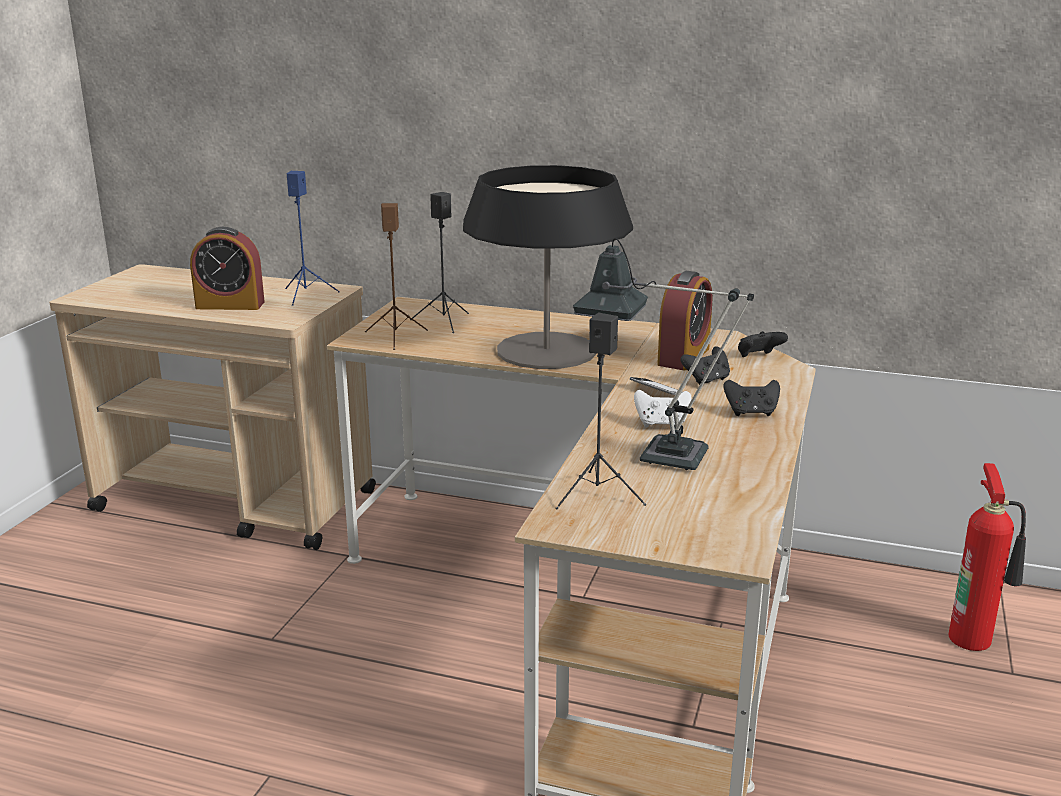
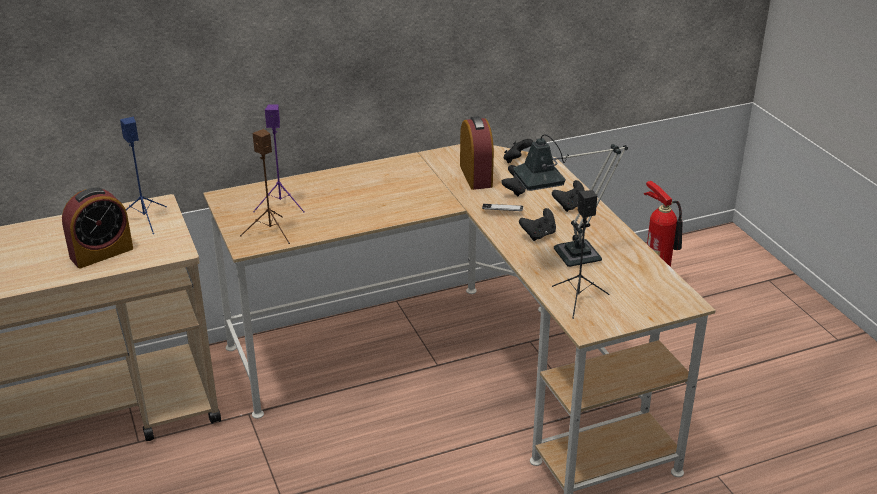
camera: 40 degrees left, 10 degrees up
(444, 322) = (281, 204): black speaker -> purple speaker
(546, 351) = (389, 204): table lamp -> none
(661, 424) = (538, 235): white game controller -> black game controller

